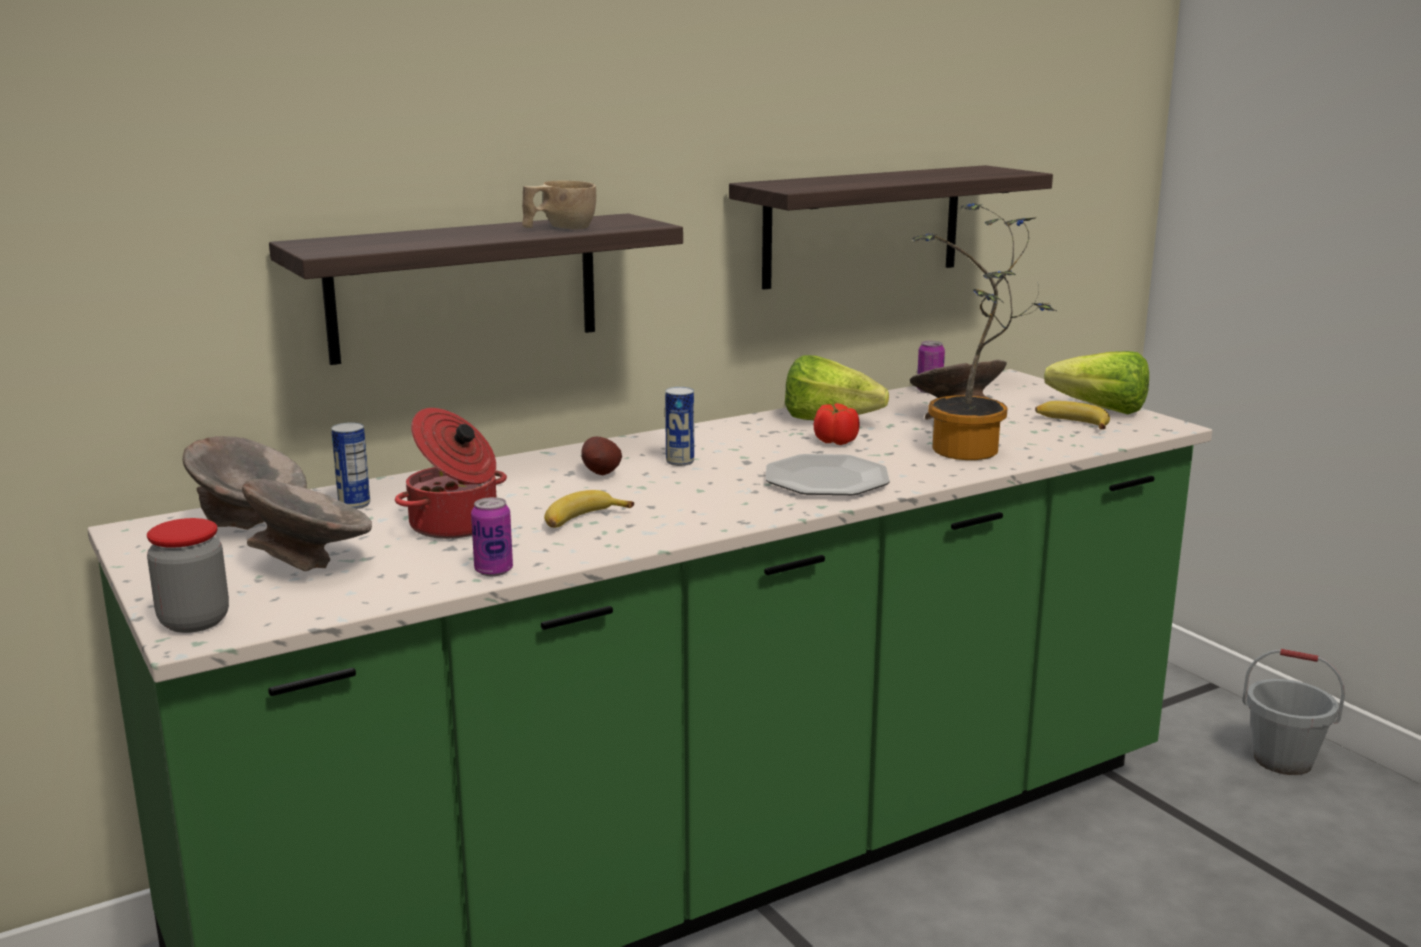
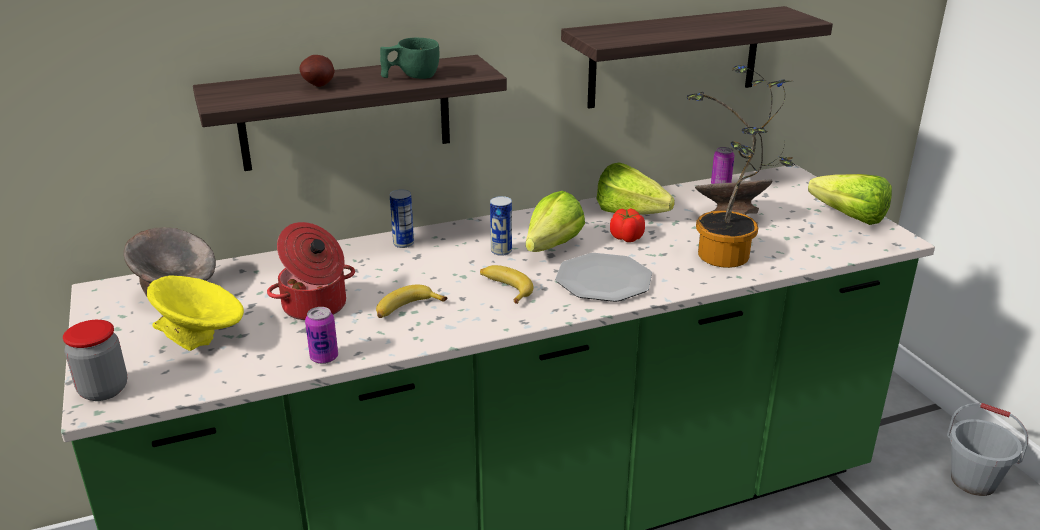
camera: 10 degrees right, 10 degrees up
(312, 566) = (202, 340): grey bowl -> yellow bowl
(354, 504) = (254, 277): can -> can (403, 243)
(559, 228) = (410, 76): beige cup -> green cup
(602, 474) = (440, 259): potato -> potato (320, 85)
(739, 458) = (547, 250): none -> lettuce
(1072, 423) = (820, 231): banana -> banana (505, 289)

